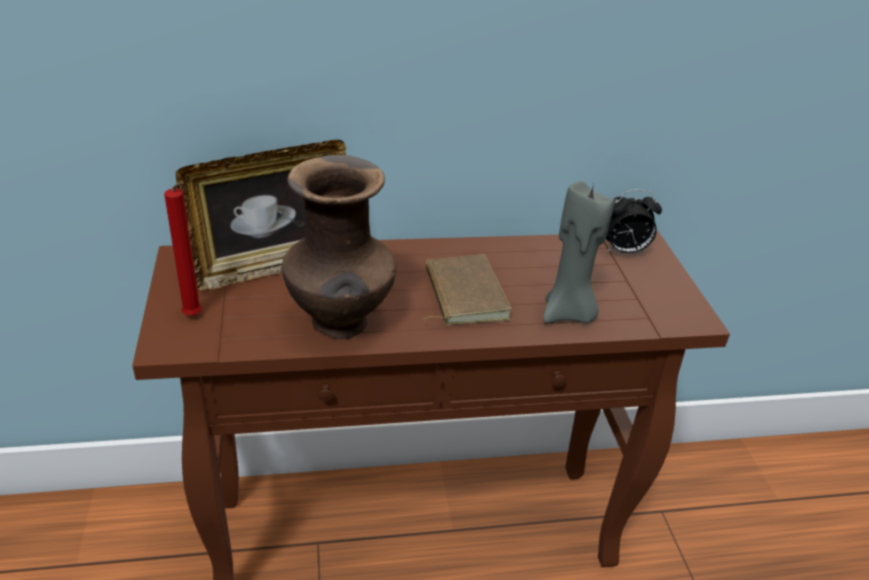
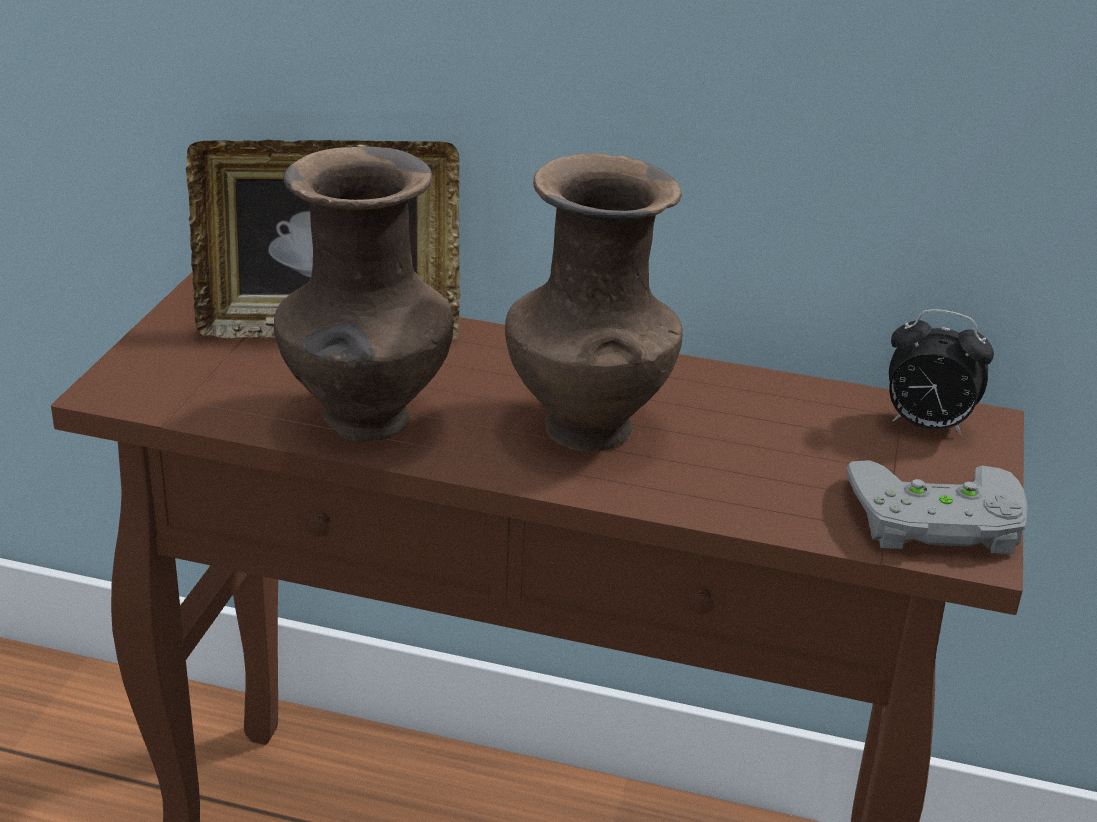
camera: 25 degrees right, 5 degrees down
(194, 317) = (171, 367): red candle -> none
(462, 294) = (585, 426): brown book -> brown vase
(567, 313) = (742, 491): grey candle -> none
(667, 307) = (935, 523): none -> grey game controller

